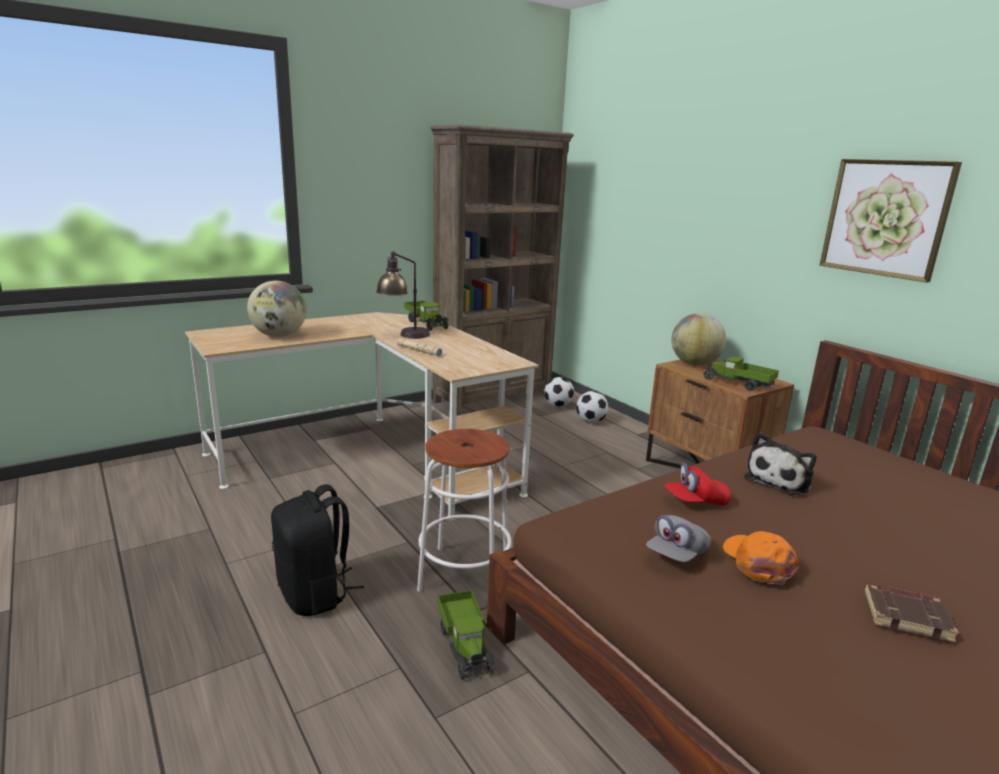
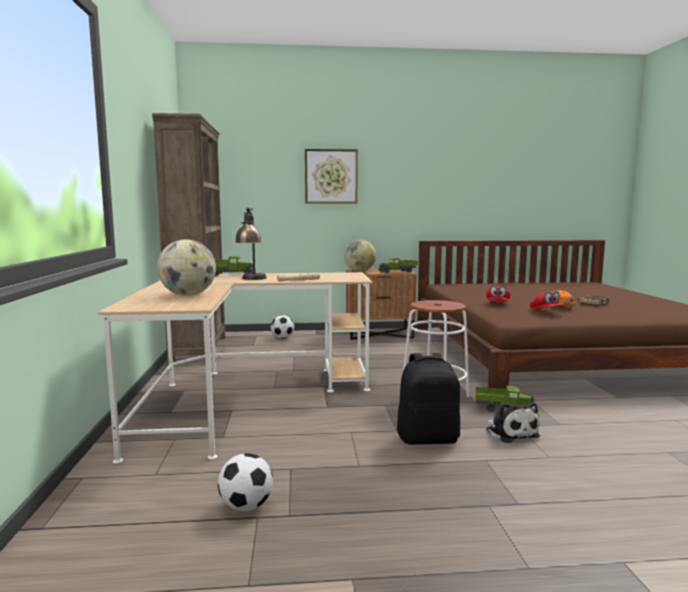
camera: 60 degrees left, 10 degrees down
(558, 406) = (245, 339): football -> football (246, 506)
(676, 554) = (546, 311): grey cap -> red cap
(780, 480) = (483, 294): plush toy -> plush toy (510, 432)
(885, 218) = (433, 177): picture -> picture (331, 176)

